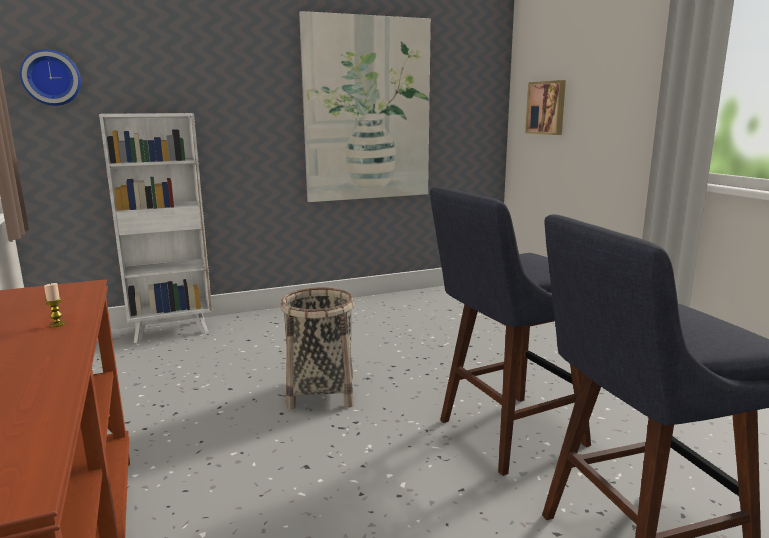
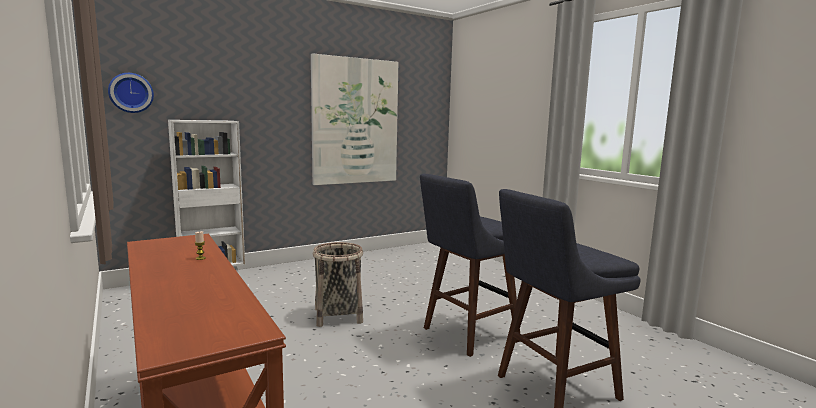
camera: 10 degrees left, 5 degrees down
(547, 108) = (476, 123): picture -> none

